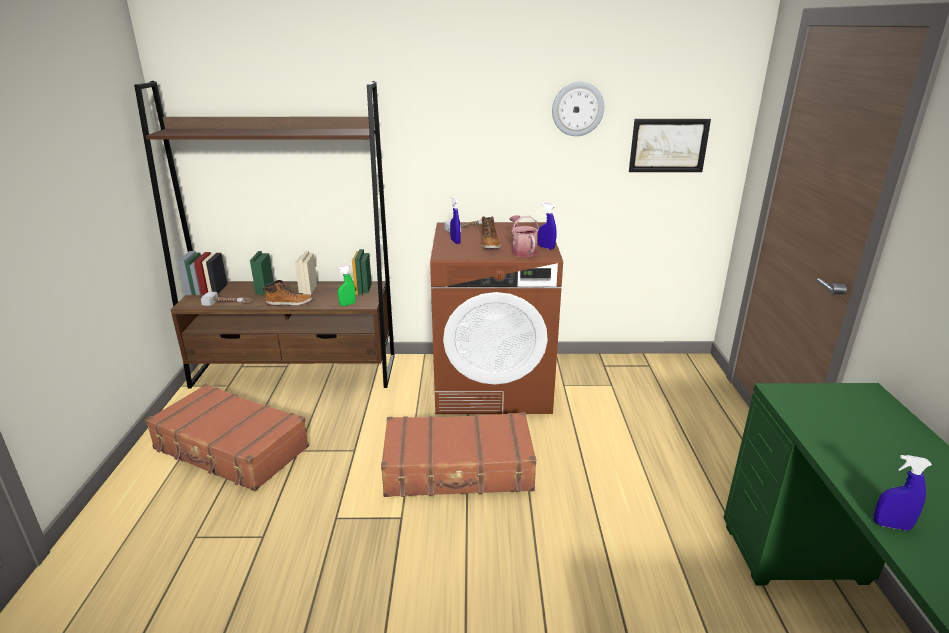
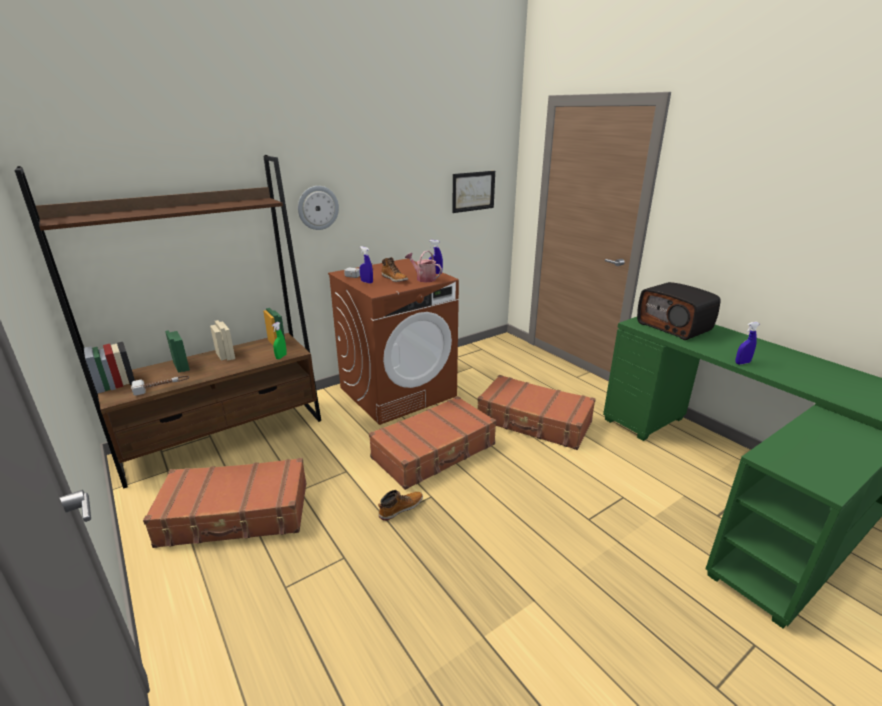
camera: 35 degrees left, 0 degrees up
(289, 303) = (225, 370): boot -> boot (400, 508)
(577, 109) = (417, 169): wall clock -> wall clock (318, 207)
(616, 485) = (534, 422): none -> brown suitcase
(848, 420) = (674, 327): none -> radio

